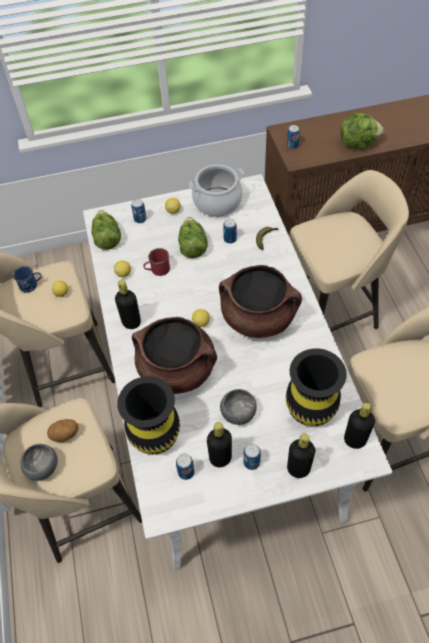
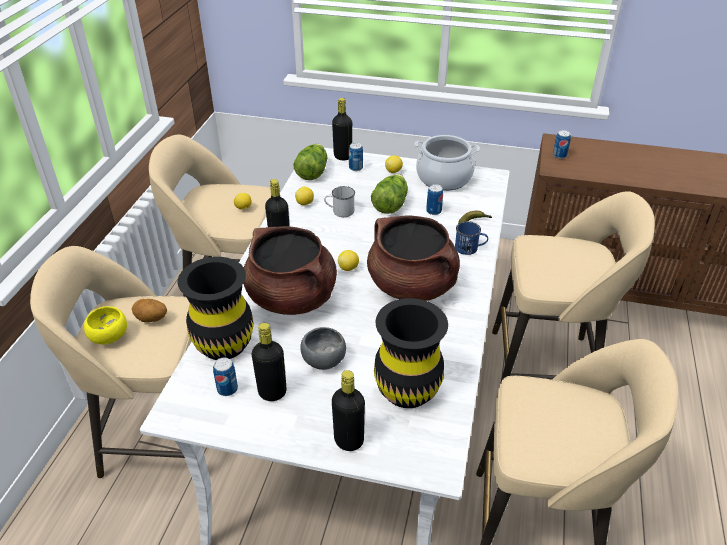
camera: 25 degrees right, 15 degrees down
(31, 285) = (222, 193): blue mug -> blue mug (470, 248)
(43, 467) = (110, 337): grey bowl -> yellow bowl
(157, 270) = (340, 211): red mug -> white mug
(251, 462) = (302, 411): can -> none
(354, 440) = (437, 442): black bottle -> black bottle (343, 156)
(357, 143) = (638, 174): lettuce -> none

